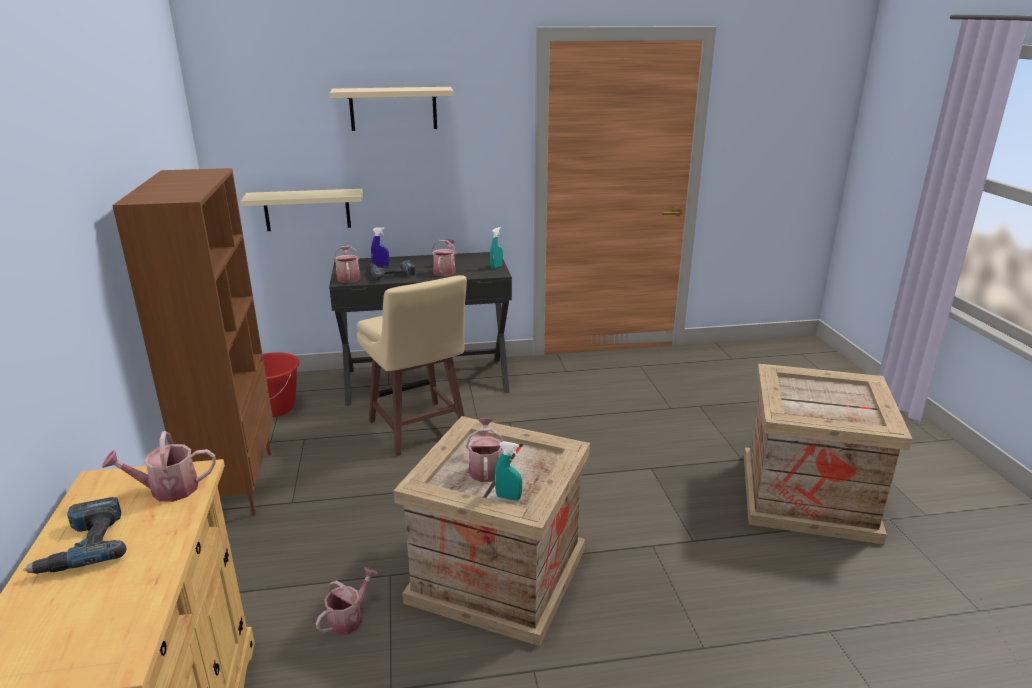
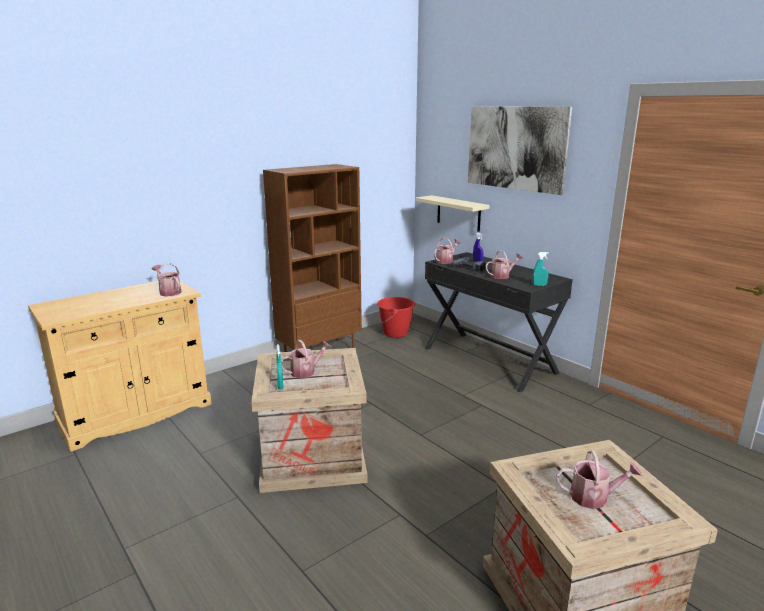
camera: 60 degrees right, 5 degrees down
(83, 545) = (123, 293): power drill -> none
(349, 618) = (243, 421): watering can -> watering can (594, 497)
(393, 108) = (515, 148): beige shelf -> picture
(418, 429) = (429, 378): beige stool -> none

